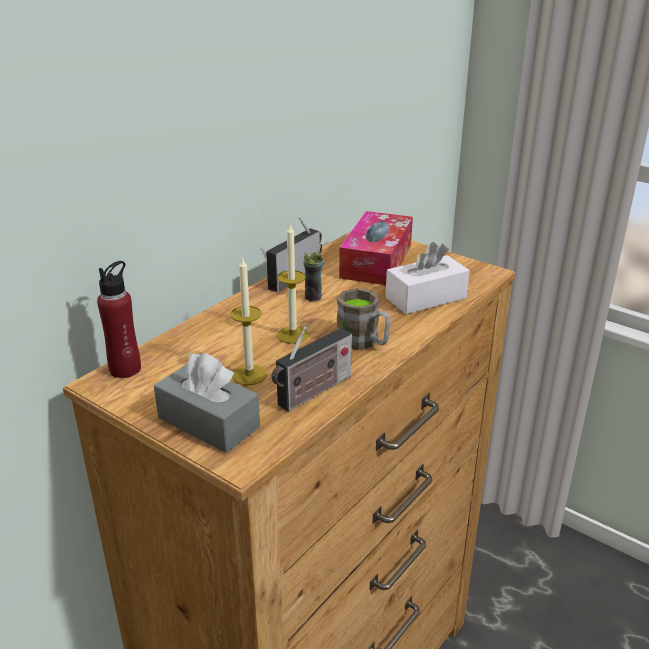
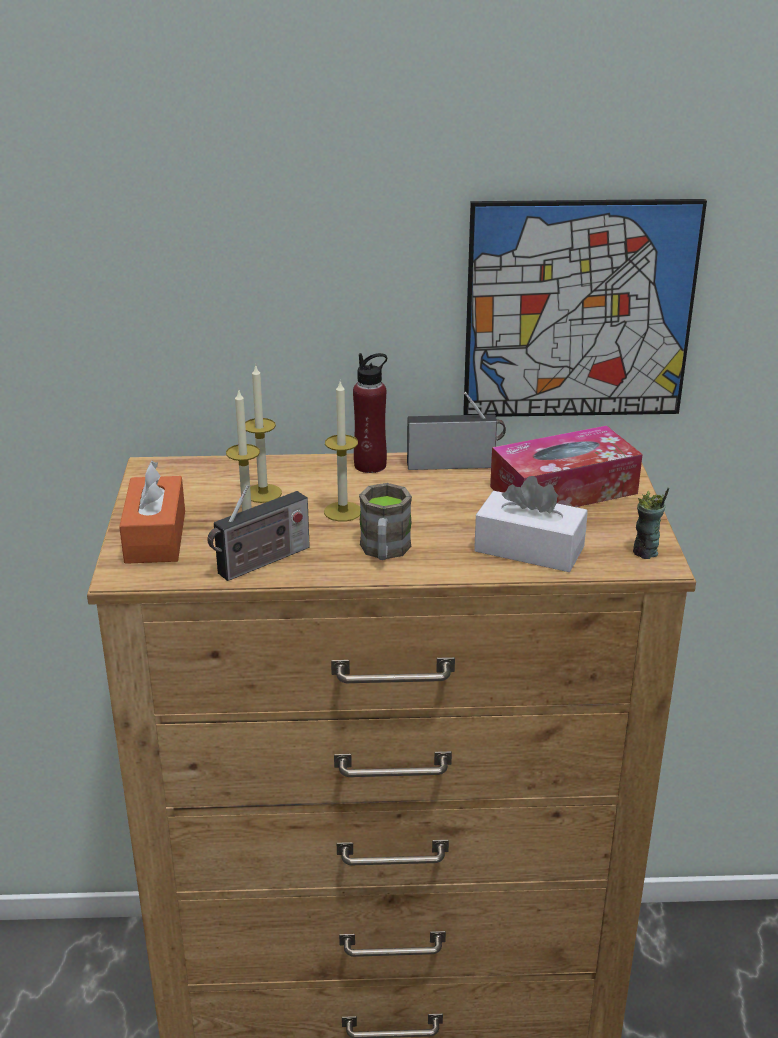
camera: 50 degrees right, 0 degrees up
(125, 369) = (182, 467): red bottle -> red bottle (370, 465)
(208, 422) = (155, 537): grey tissue box -> orange tissue box
(220, 353) = (263, 493): none -> candle
(313, 297) = (429, 491): cup -> cup (645, 553)
(313, 392) = (260, 563): radio -> radio turned 45 degrees counterclockwise
(324, 138) = (579, 311): none -> picture

